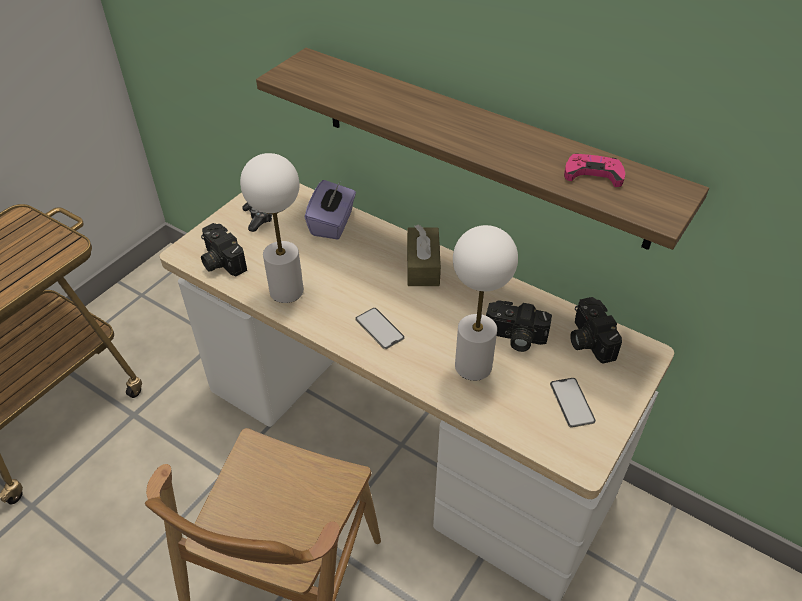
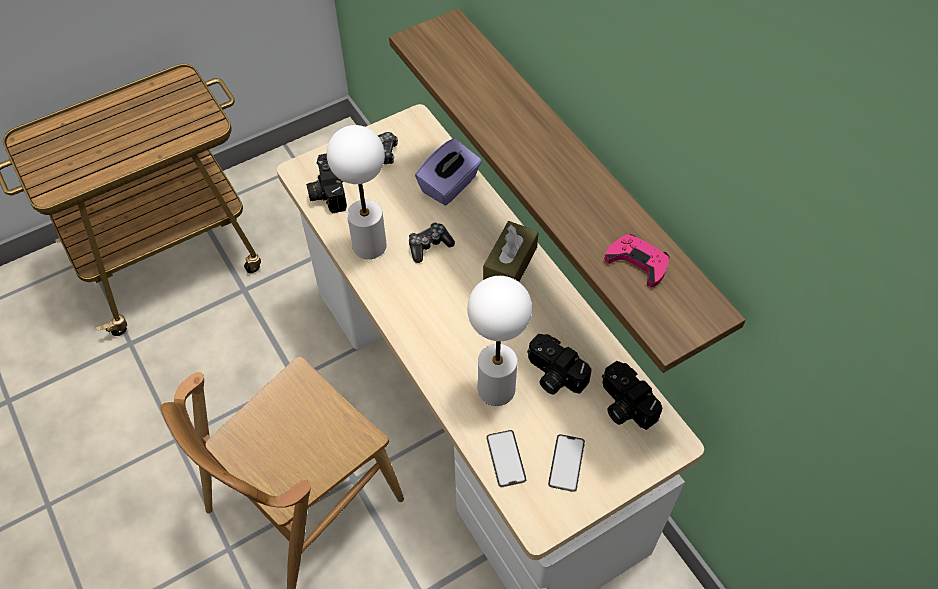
camera: 25 degrees right, 10 degrees up
(342, 274) = (429, 246): none -> game controller
(379, 328) = (432, 317): phone -> phone (506, 458)
(587, 340) = (623, 405): camera -> camera turned 45 degrees counterclockwise

